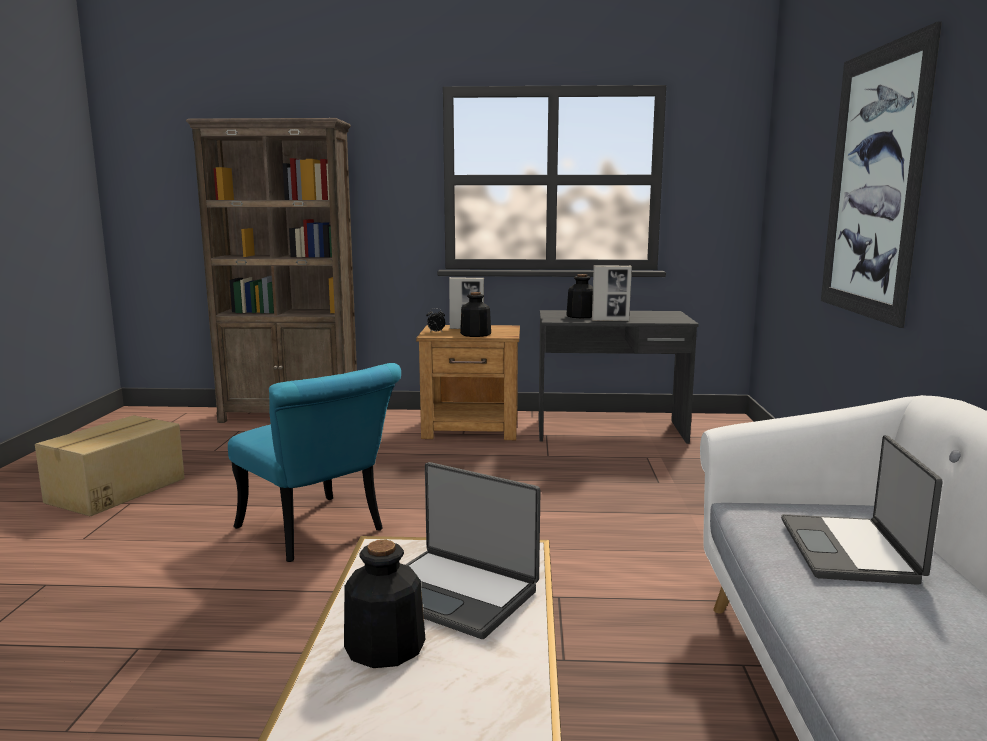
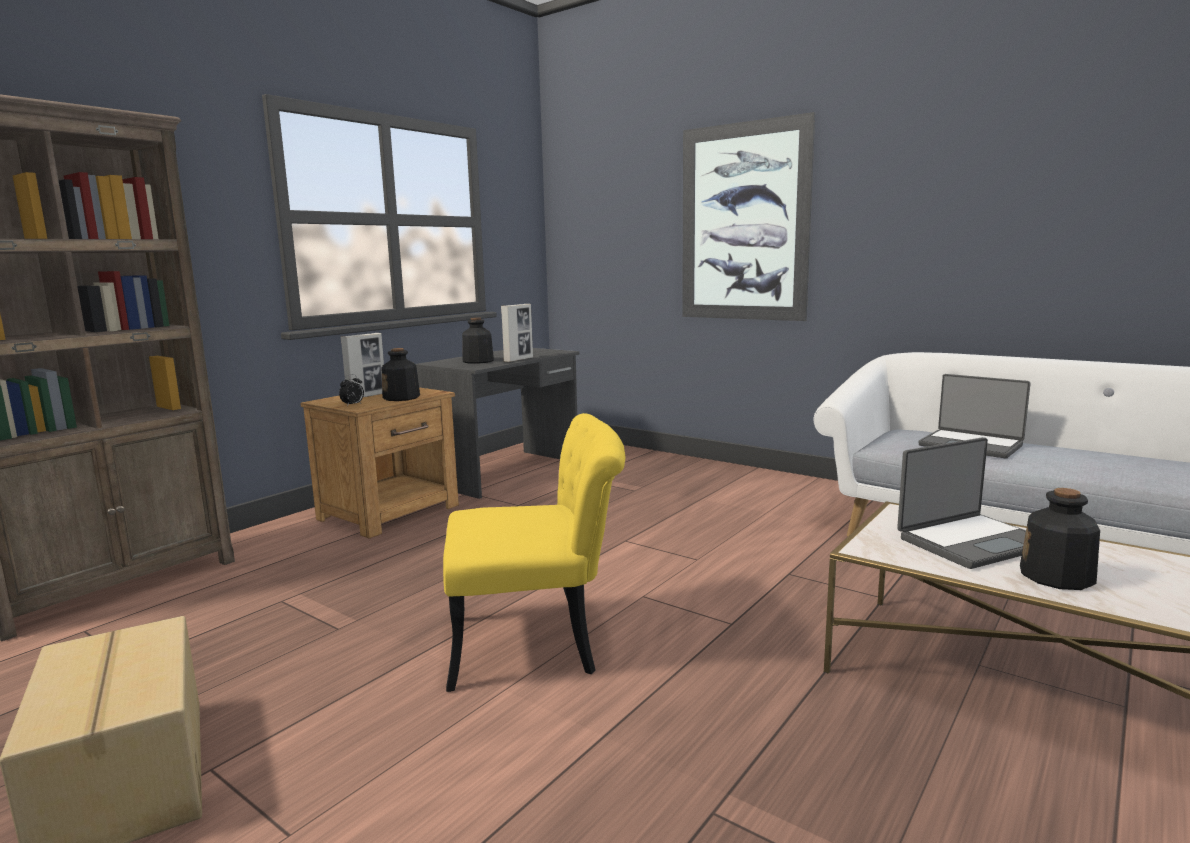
camera: 55 degrees left, 0 degrees up
(318, 533) = (539, 643): turquoise chair -> yellow chair

